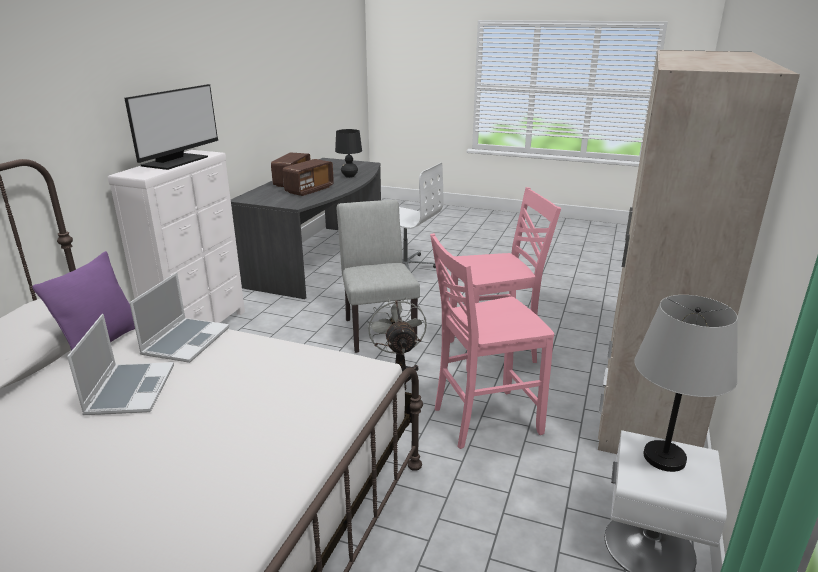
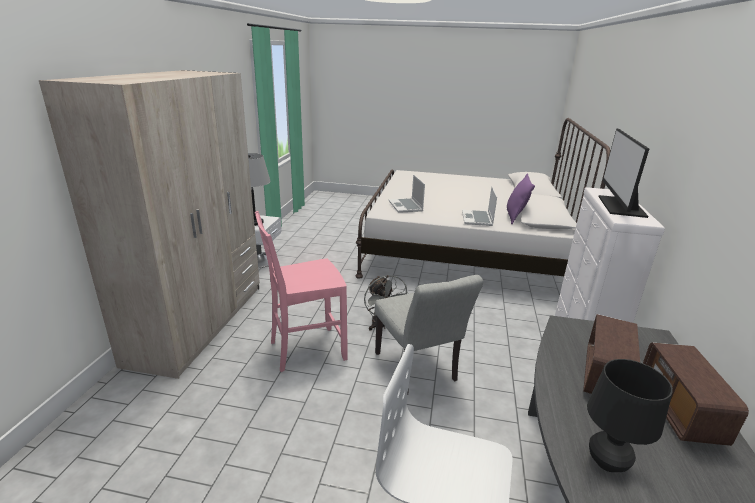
camera: 170 degrees right, 0 degrees up
(130, 389) = (472, 205): laptop -> laptop (406, 206)
(483, 419) = (321, 299): pink chair -> none

